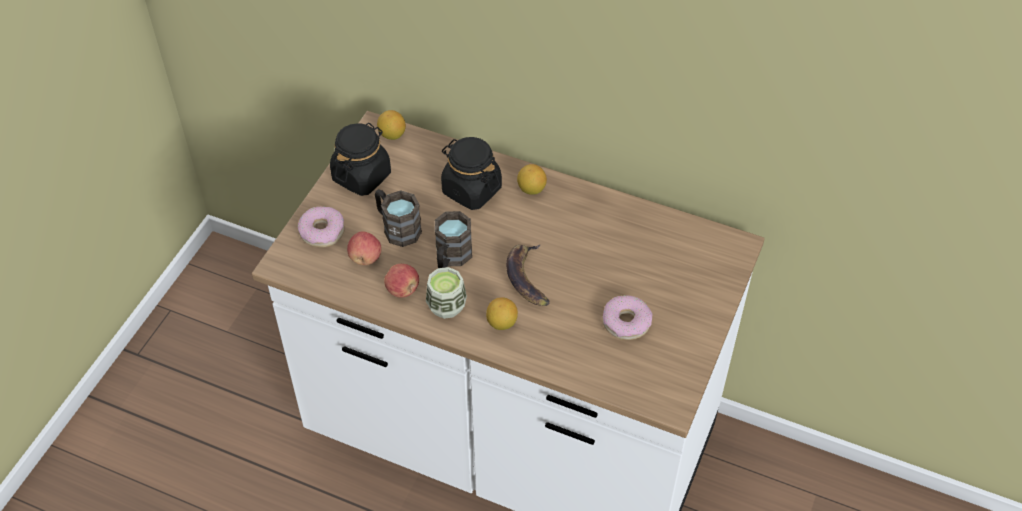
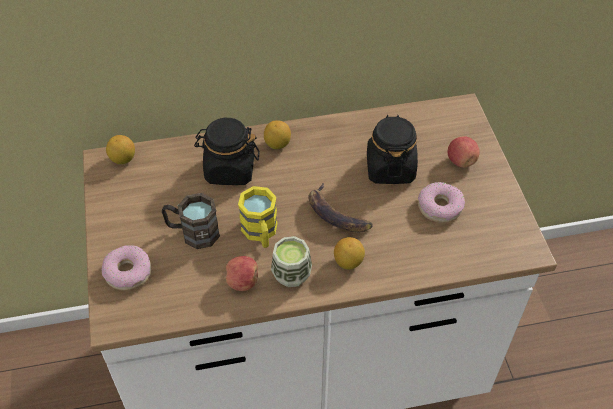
camera: 35 degrees left, 0 degrees up
(362, 176) = (124, 206): black jar -> black jar (390, 168)
(365, 258) = (187, 273): apple -> apple (461, 161)
(451, 258) = (261, 233): brown mug -> yellow mug

